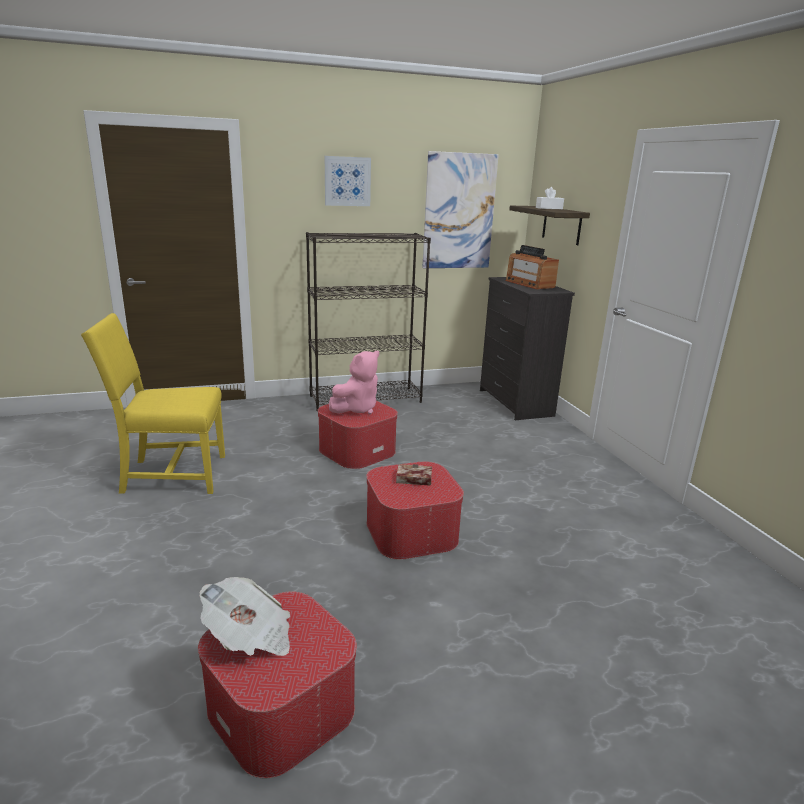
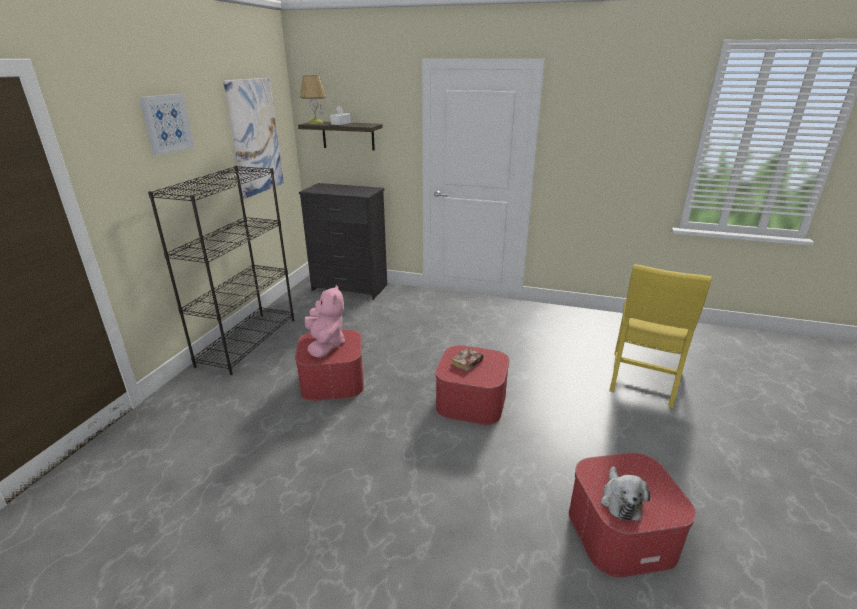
camera: 55 degrees left, 5 degrees up
(171, 475) = (238, 514): yellow chair -> yellow chair (643, 380)
(250, 636) = (620, 500): newspaper -> plush toy
(529, 206) = (315, 123): none -> table lamp
(529, 284) = (341, 189): radio -> none

